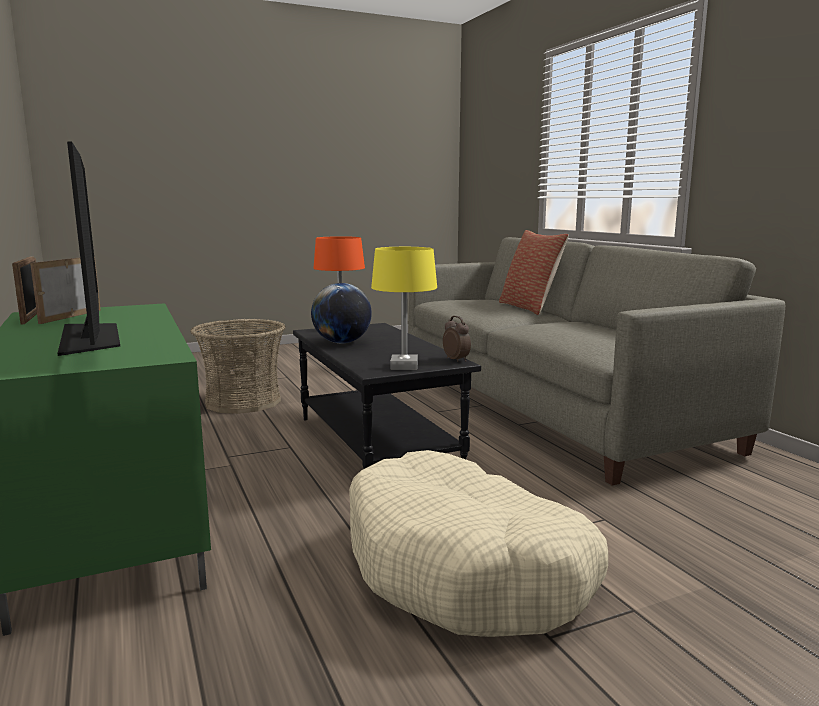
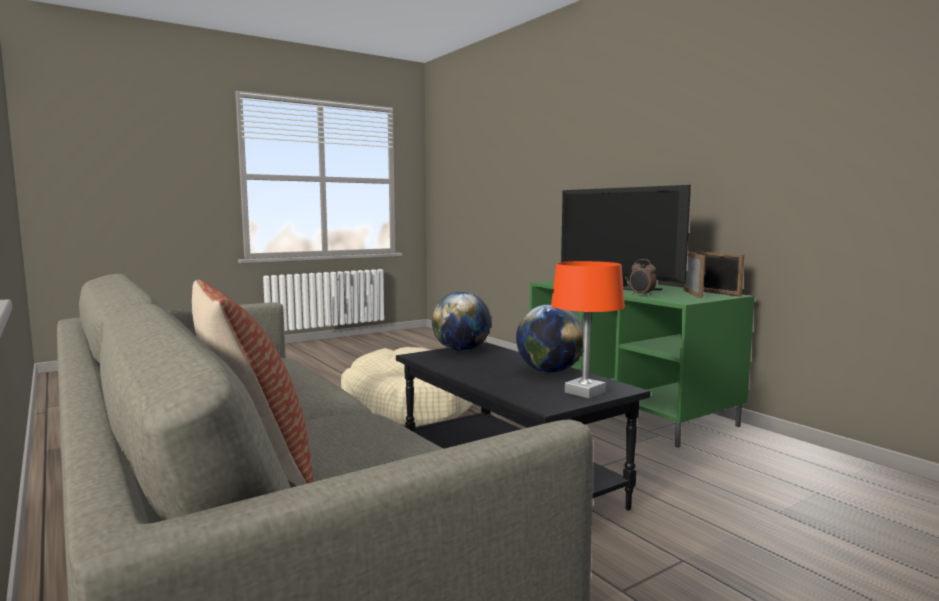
camera: 170 degrees right, 5 degrees down
(243, 402) = (779, 543): basket -> none
(404, 366) = (461, 350): yellow table lamp -> globe
(456, 360) = (417, 357): alarm clock -> alarm clock (641, 295)

